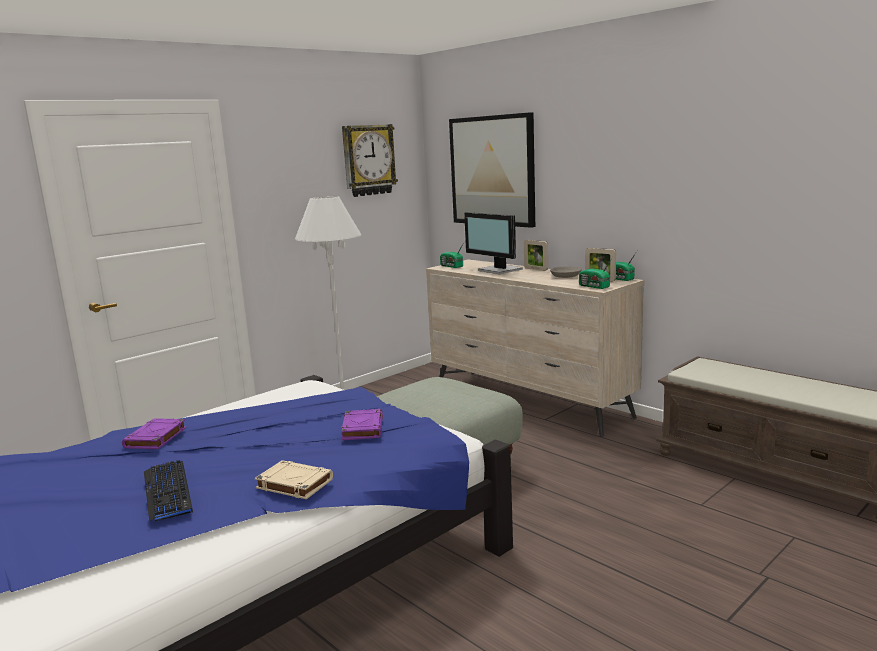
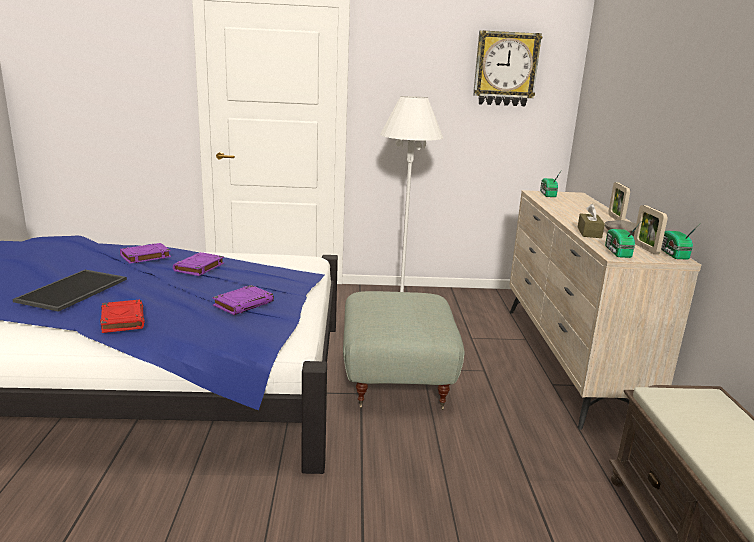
camera: 40 degrees right, 5 degrees up
(168, 491) = (73, 291): keyboard -> tray
(241, 423) = (199, 267): none -> purple book
(293, 484) = (122, 320): beige book -> red book
(492, 171) = (619, 96): picture -> none
(499, 270) = (577, 209): monitor -> none
(548, 281) = (589, 232): none -> brown tissue box

